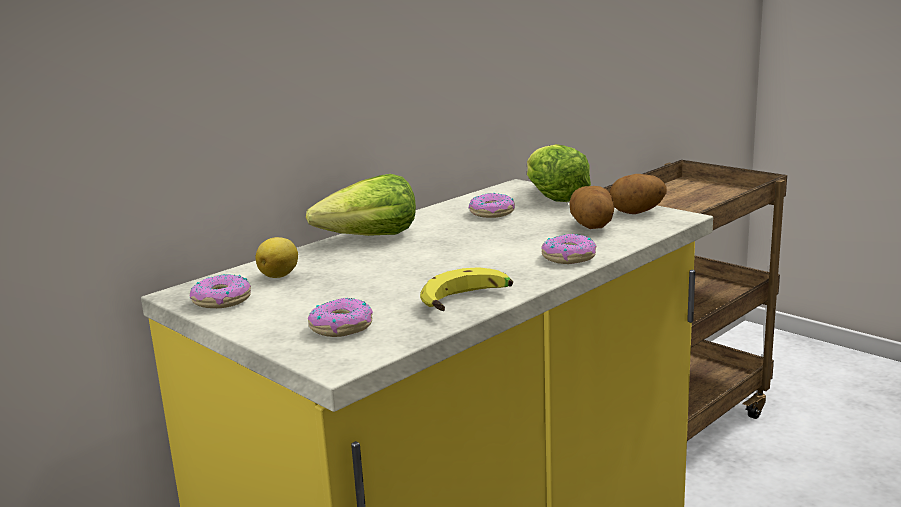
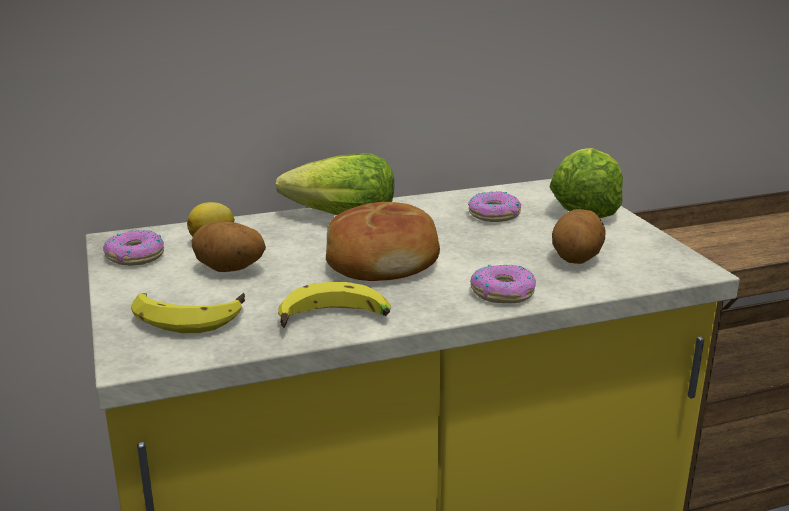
camera: 25 degrees right, 5 degrees up
(341, 327) = (189, 317): donut -> banana
(448, 257) = (383, 260): none -> bread
(637, 213) = (651, 252): potato -> potato (229, 270)

